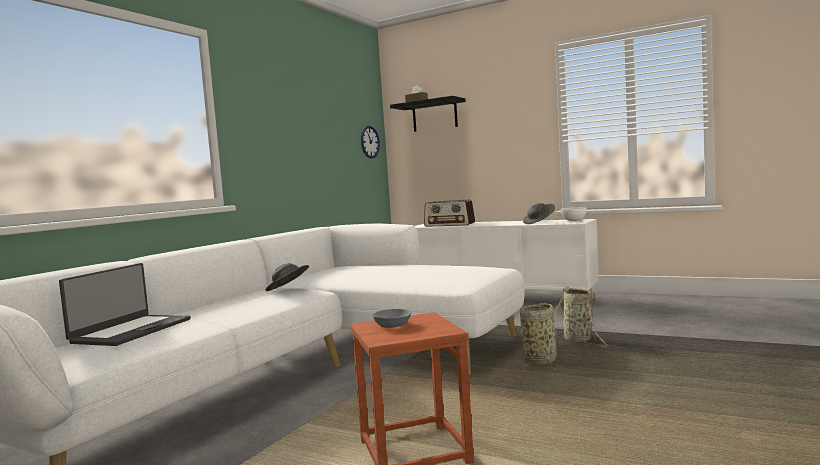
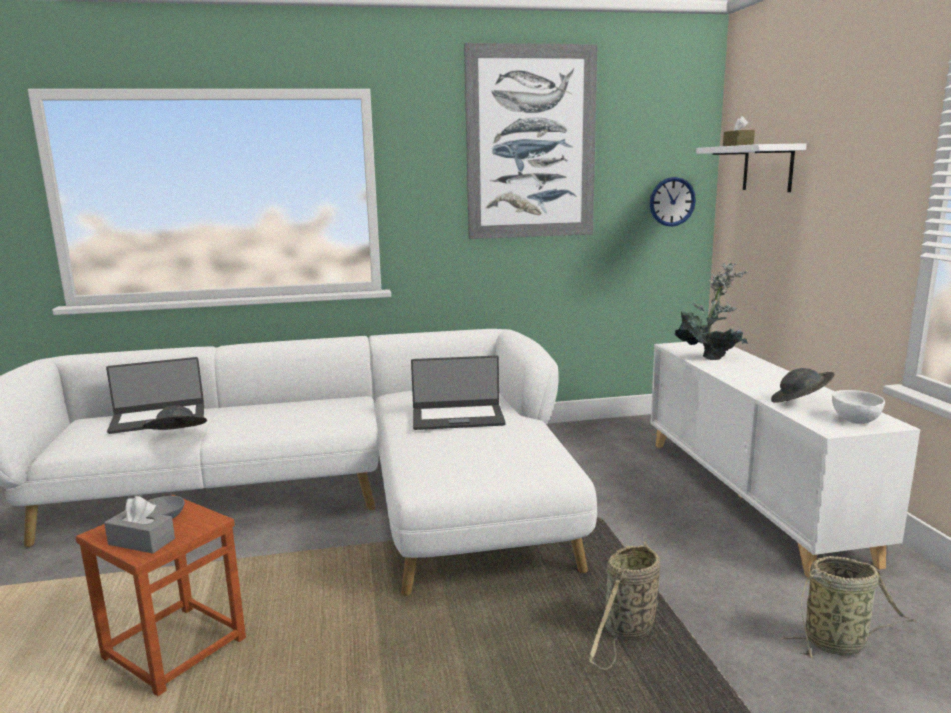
camera: 50 degrees right, 10 degrees up
(288, 290) = (344, 410): grey hat -> grey hat (176, 436)
(303, 92) = (531, 143): none -> picture
(385, 270) = (457, 417): none -> laptop
(426, 330) = (141, 541): none -> grey tissue box
(434, 116) = (768, 168): black shelf -> white shelf
(450, 224) = (710, 357): radio -> potted plant
(541, 360) = (508, 628): basket -> basket (838, 643)

